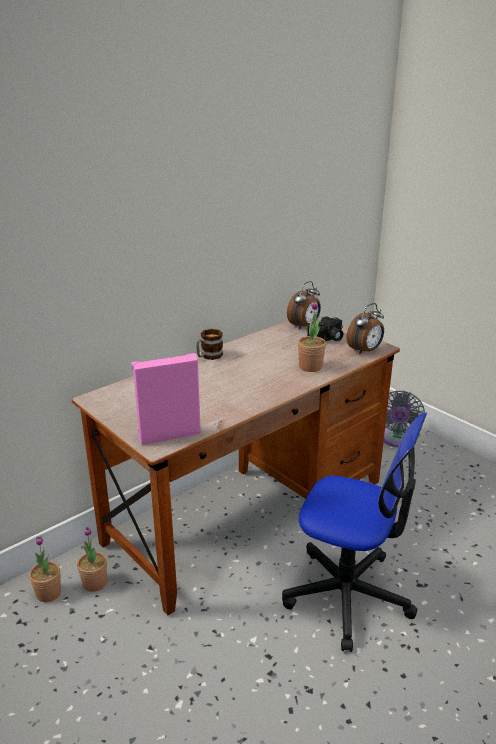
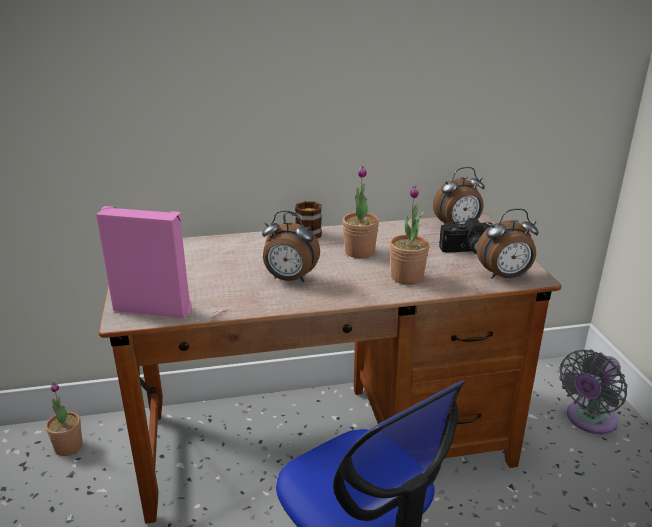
camera: 30 degrees right, 0 degrees up
(95, 583) = (114, 455): potted plant -> potted plant (359, 252)
(238, 388) = (289, 279): none -> alarm clock

